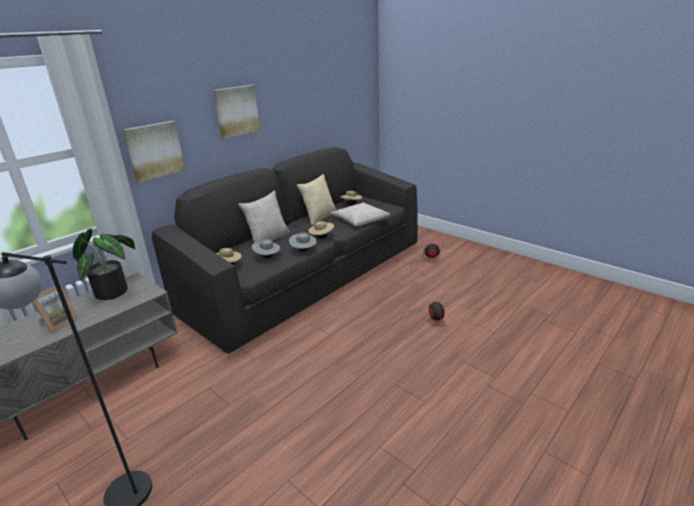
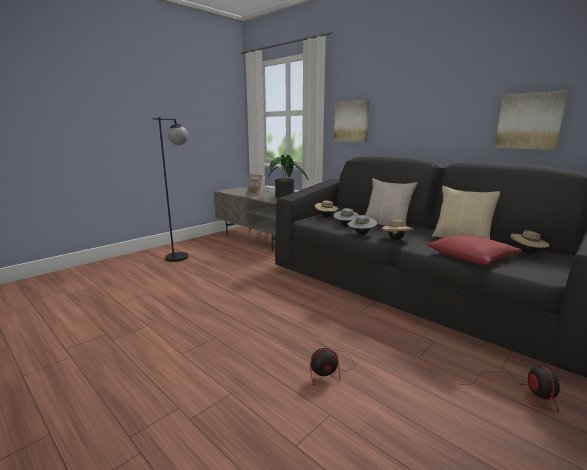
camera: 90 degrees right, 10 degrees down
(236, 111) = (429, 98): picture -> picture (529, 121)
(360, 219) = (472, 257): beige pillow -> red pillow

